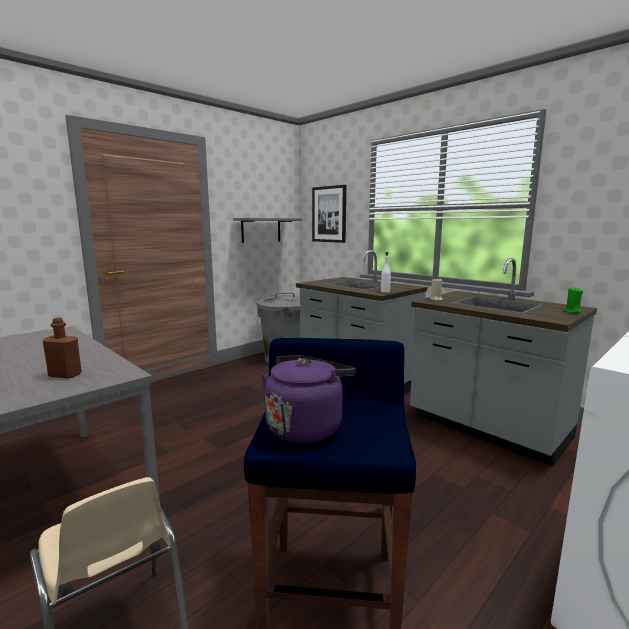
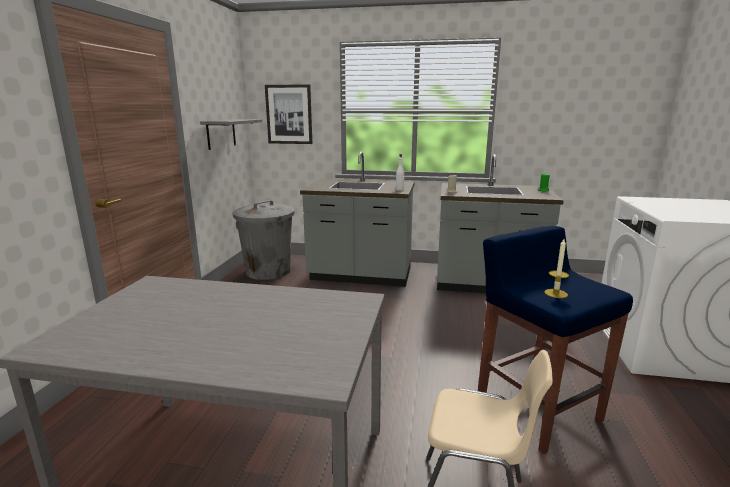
camera: 35 degrees left, 5 degrees up
(65, 375) = (314, 315): brown bottle -> none
(306, 426) = (556, 293): purple kettle -> candle

